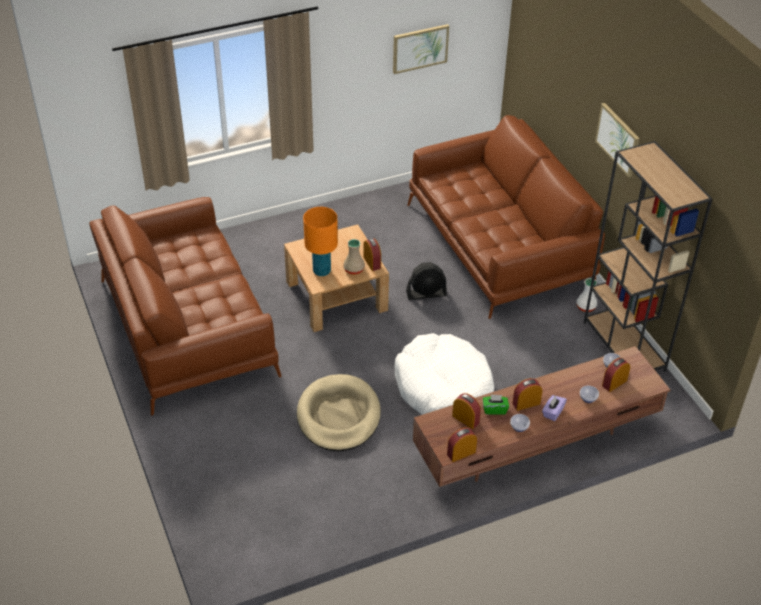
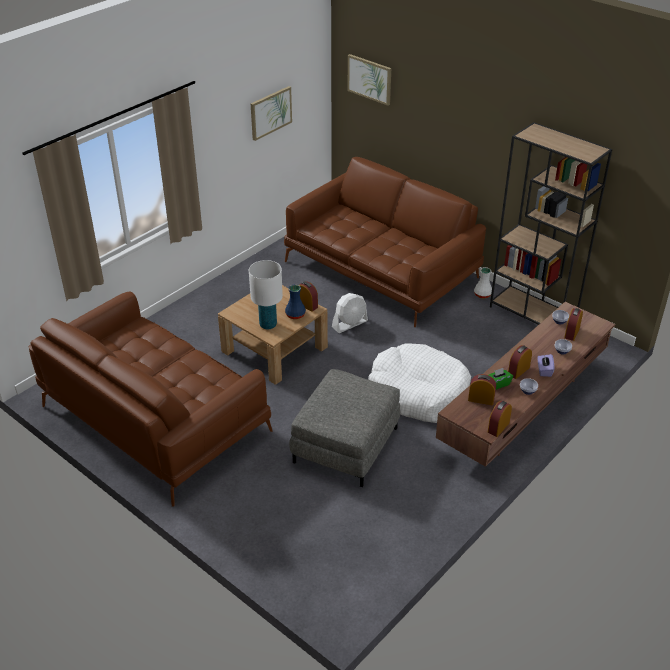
camera: 25 degrees left, 5 degrees down
(321, 271) = (268, 325): orange table lamp -> white table lamp
(338, 416) = (346, 445): beige dog bed -> grey ottoman
(353, 270) = (295, 315): beige vase -> blue vase
(426, 293) = (350, 324): black fan -> white fan
(618, 139) = (485, 137): picture -> picture (369, 79)

